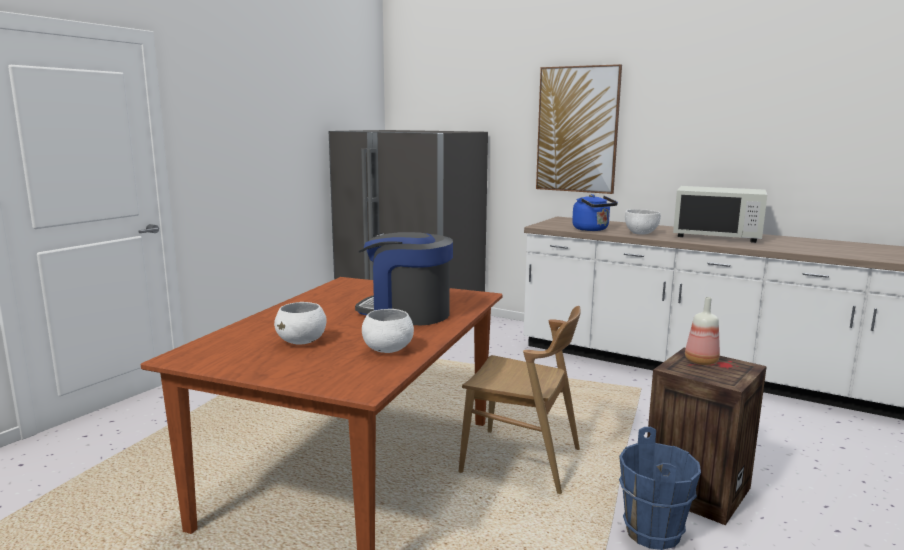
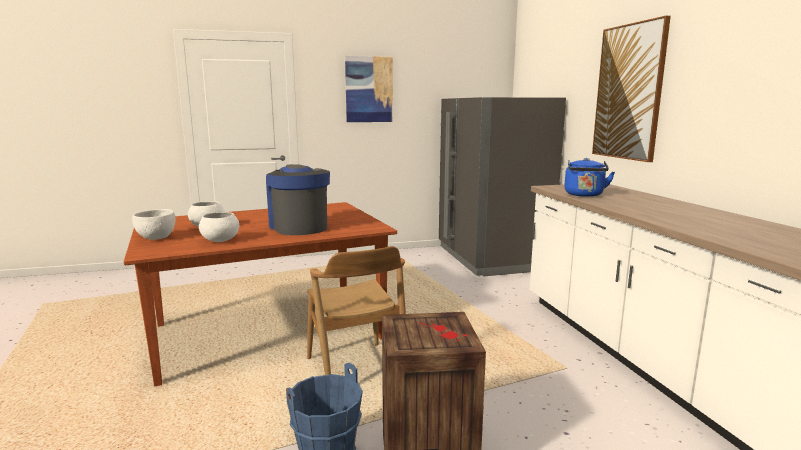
camera: 45 degrees right, 0 degrees up
(253, 119) = (369, 89): none -> picture
(640, 233) = (621, 204): white bowl -> white bowl (156, 238)
(701, 361) = (437, 325): bottle -> none
(717, 236) = (708, 219): white microwave -> none

